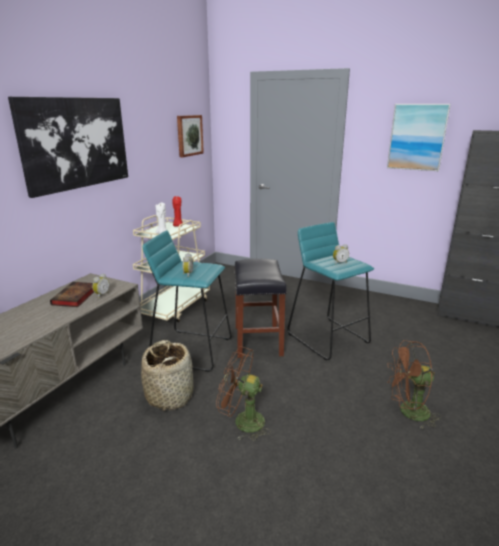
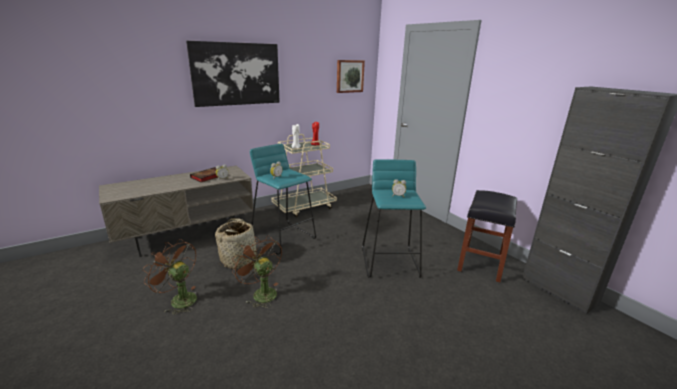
camera: 30 degrees right, 0 degrees up
(257, 340) = (334, 245): black stool -> black stool (480, 262)
(408, 412) = (387, 341): brown fan -> brown fan (179, 299)
(417, 137) = (534, 90): picture -> none

